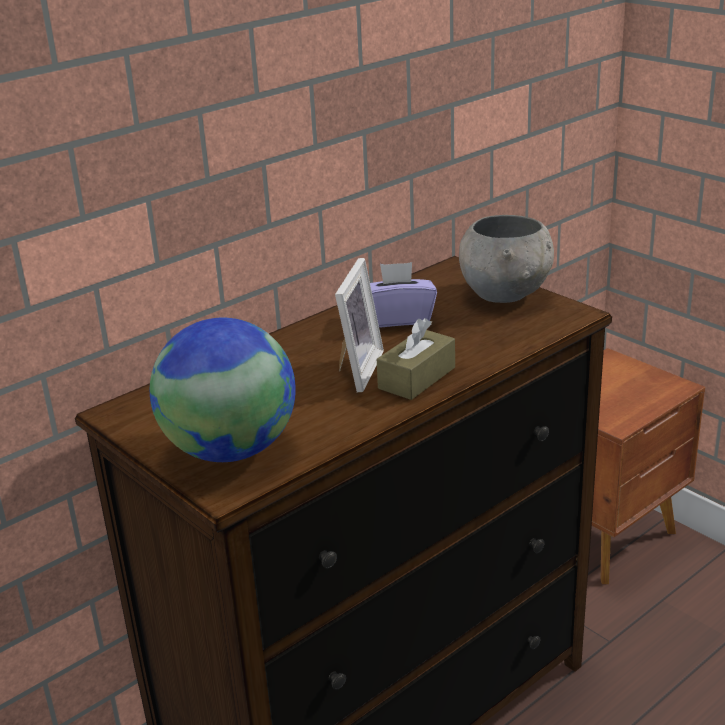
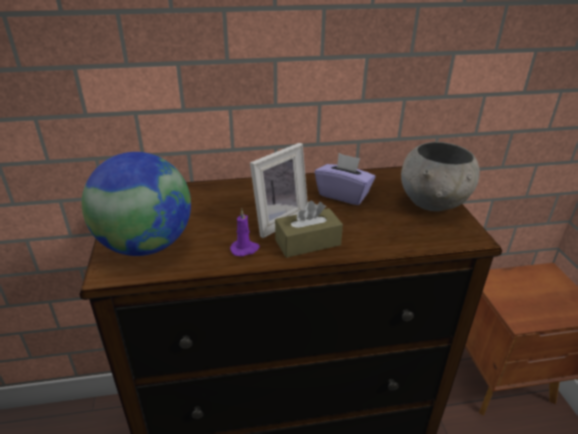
camera: 30 degrees right, 5 degrees up
(355, 409) = (245, 249): none -> purple candle

